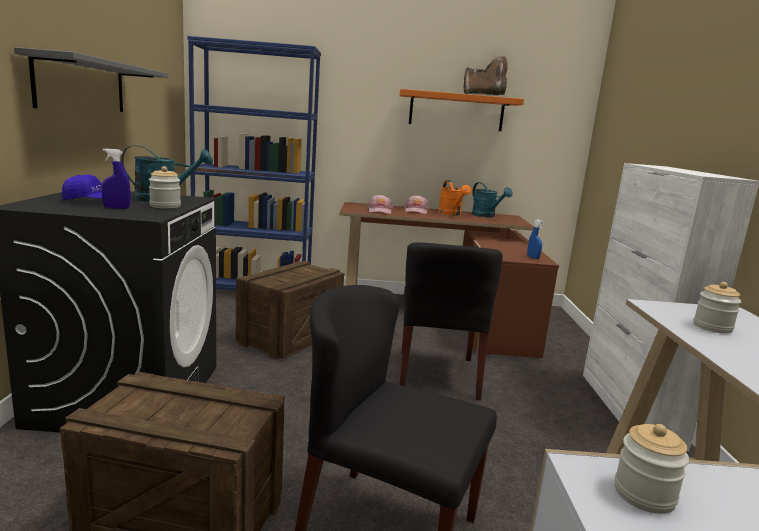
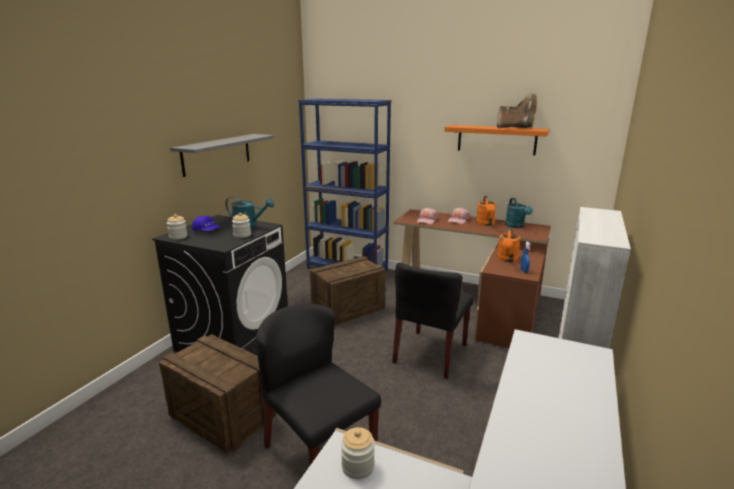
camera: 25 degrees right, 5 degrees up
(116, 208) = (214, 237): blue spray bottle -> none
(502, 248) = (507, 259): none -> orange watering can
(712, 327) = (547, 365): jar -> jar (178, 237)

